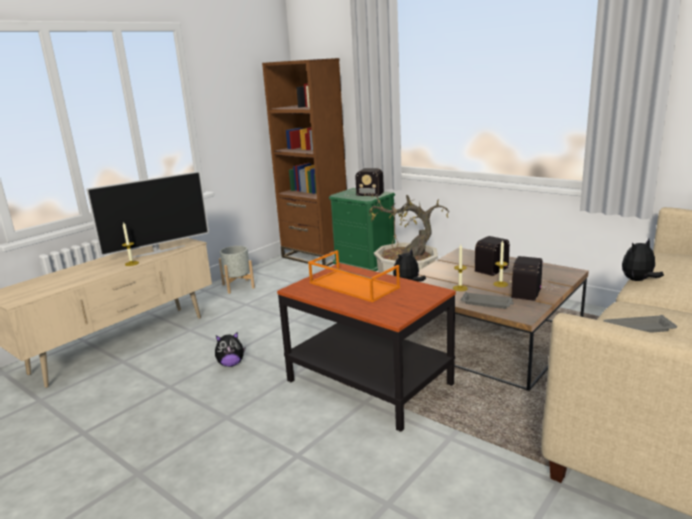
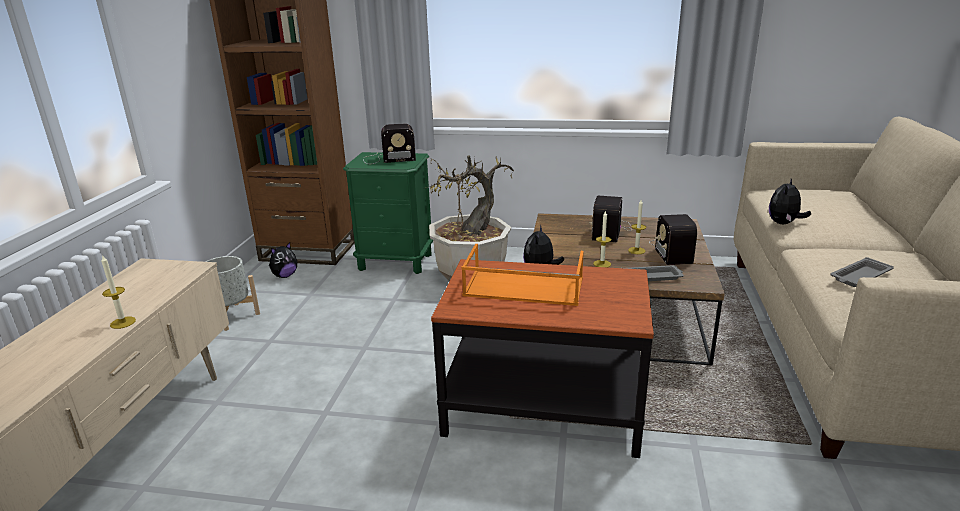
camera: 30 degrees left, 5 degrees up
(157, 251) = (147, 292): television -> none
(231, 364) = (335, 437): plush toy -> plush toy (284, 276)

